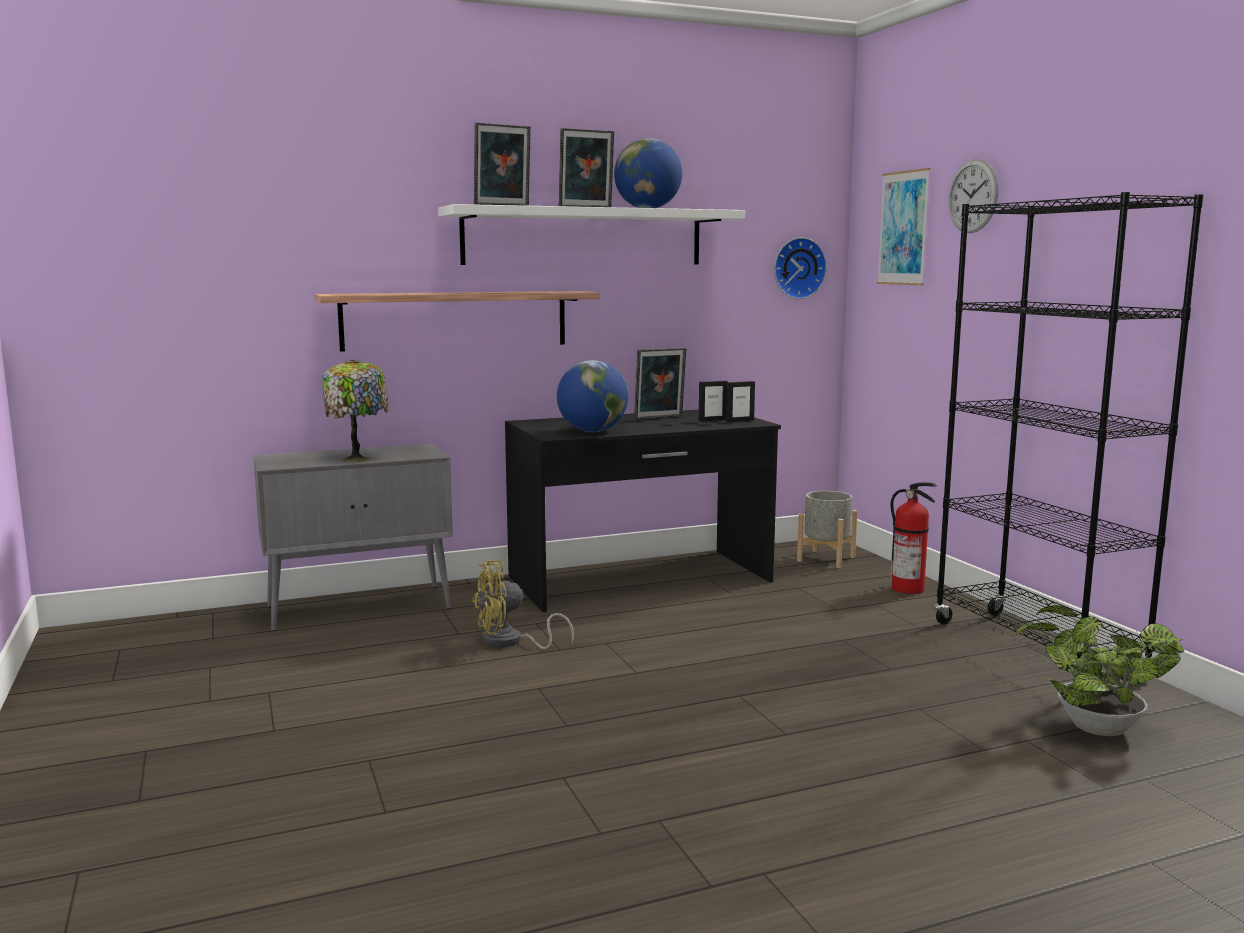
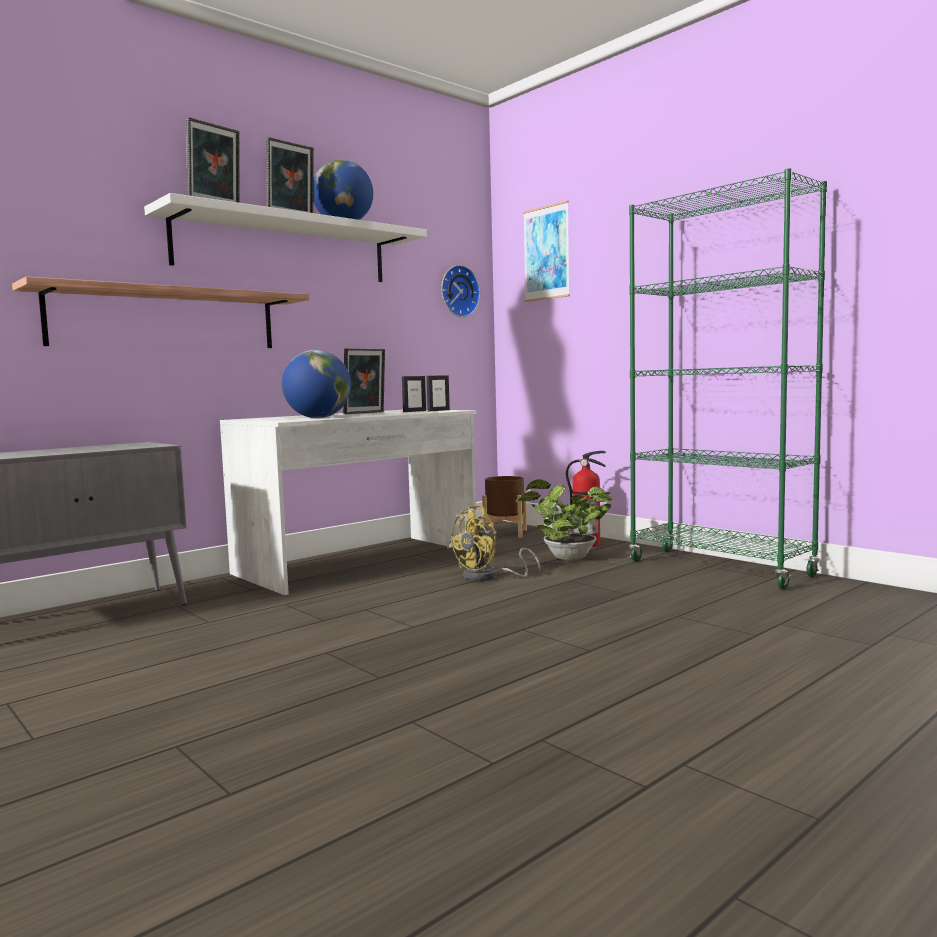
camera: 20 degrees left, 5 degrees down
(358, 458) = (78, 450): table lamp -> none
(510, 642) = (268, 621): yellow fan -> yellow fan (488, 577)
(640, 579) = (360, 562): black desk -> white desk
(826, 559) = (505, 533): grey planter -> brown planter
(973, 196) = (611, 217): wall clock -> none
(1035, 651) = (720, 568): black bookcase -> green bookcase
(1091, 727) = (814, 608): potted plant -> potted plant (565, 558)

